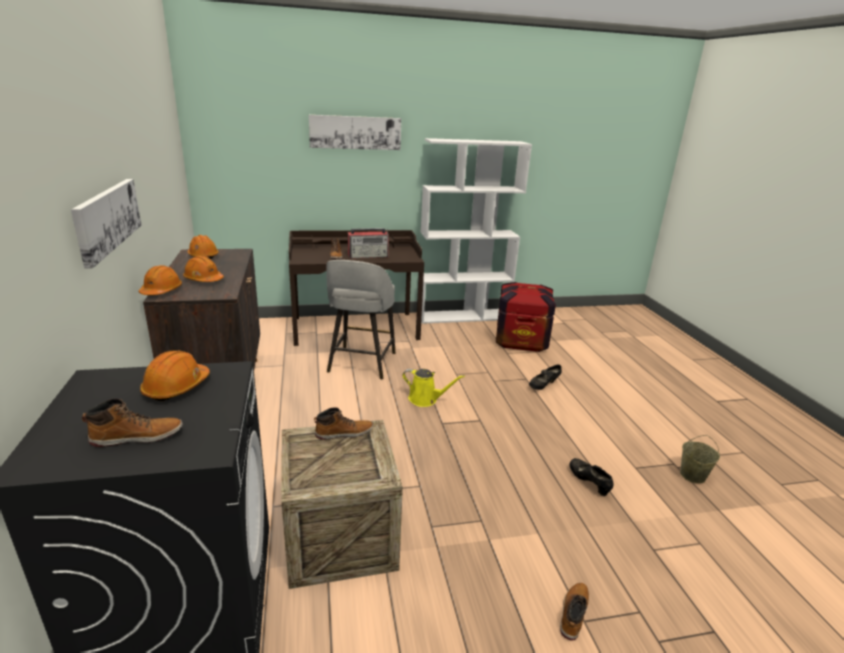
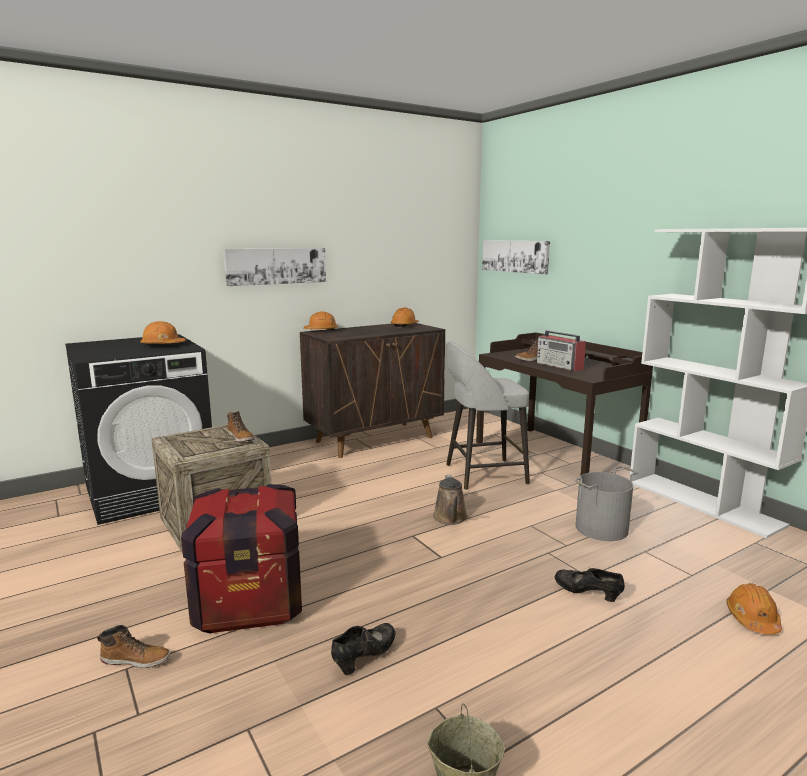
camera: 70 degrees right, 10 degrees down
(137, 436) = (106, 349): boot -> none
(203, 279) = (354, 332): orange hard hat -> orange hard hat (752, 619)
(355, 132) = (604, 226): picture -> picture (515, 256)
(425, 399) = (450, 518): yellow watering can -> brown watering can
(475, 354) = (602, 528): none -> grey bucket
(521, 340) = (708, 557): crate -> crate (249, 601)

